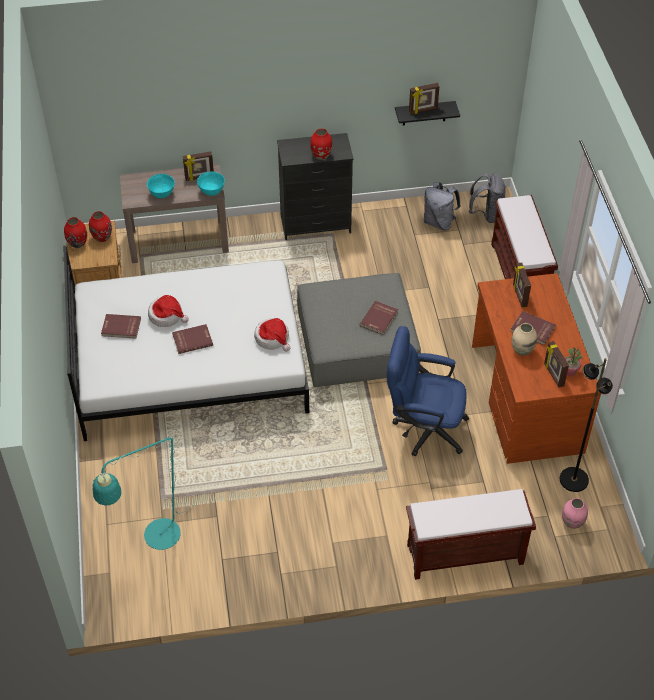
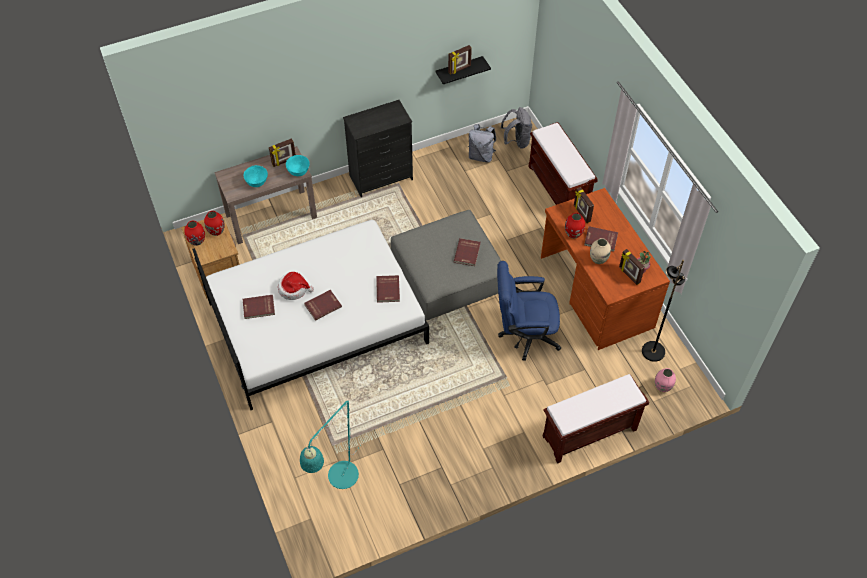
camera: 15 degrees left, 5 degrees up
(273, 338) = (388, 289): hat -> red book
(321, 156) = (385, 124): red vase -> red vase (573, 234)

